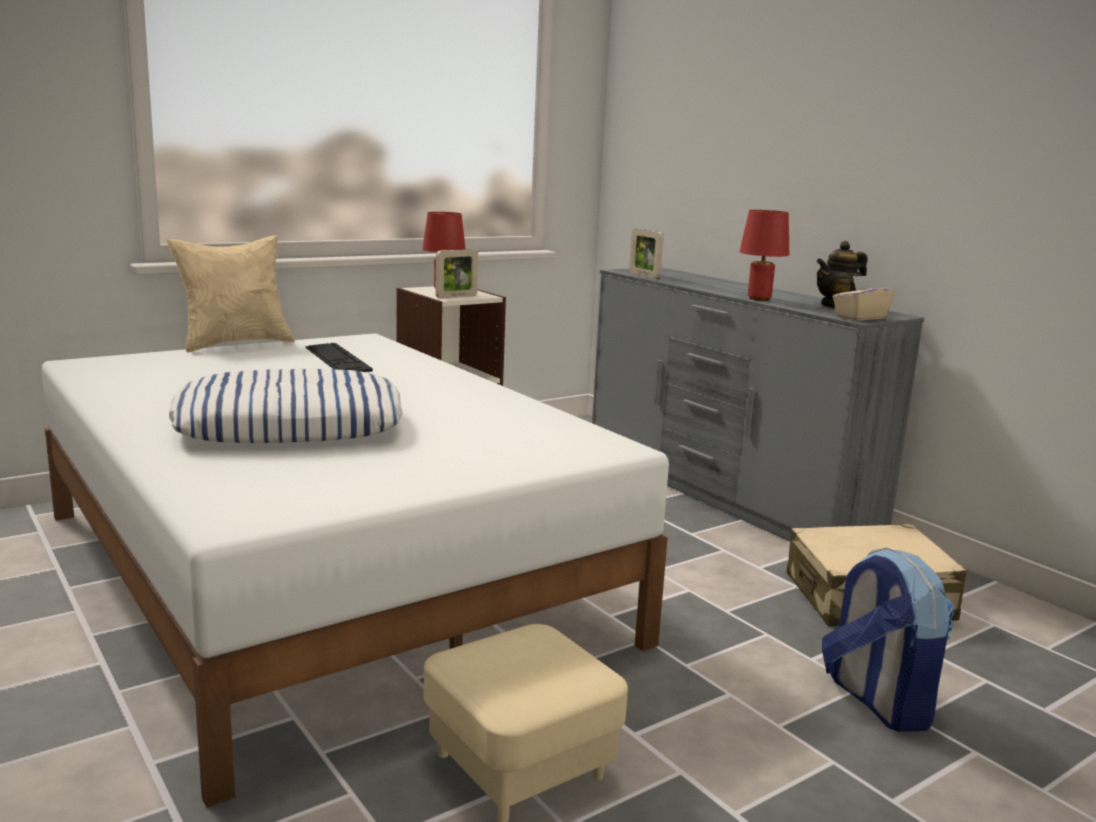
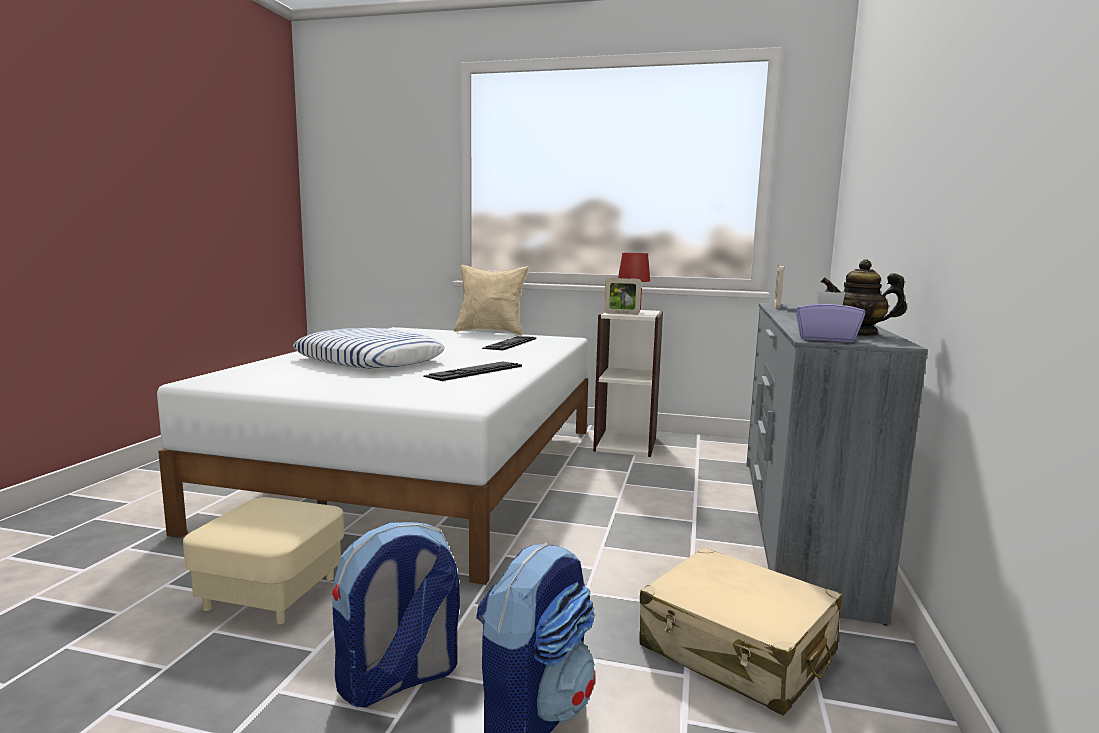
camera: 50 degrees right, 5 degrees down
(467, 408) = (474, 371): none -> keyboard
(759, 299) = (795, 323): red table lamp -> none
(778, 743) = (398, 680): none -> backpack
(859, 317) = (825, 339): beige tissue box -> purple tissue box

